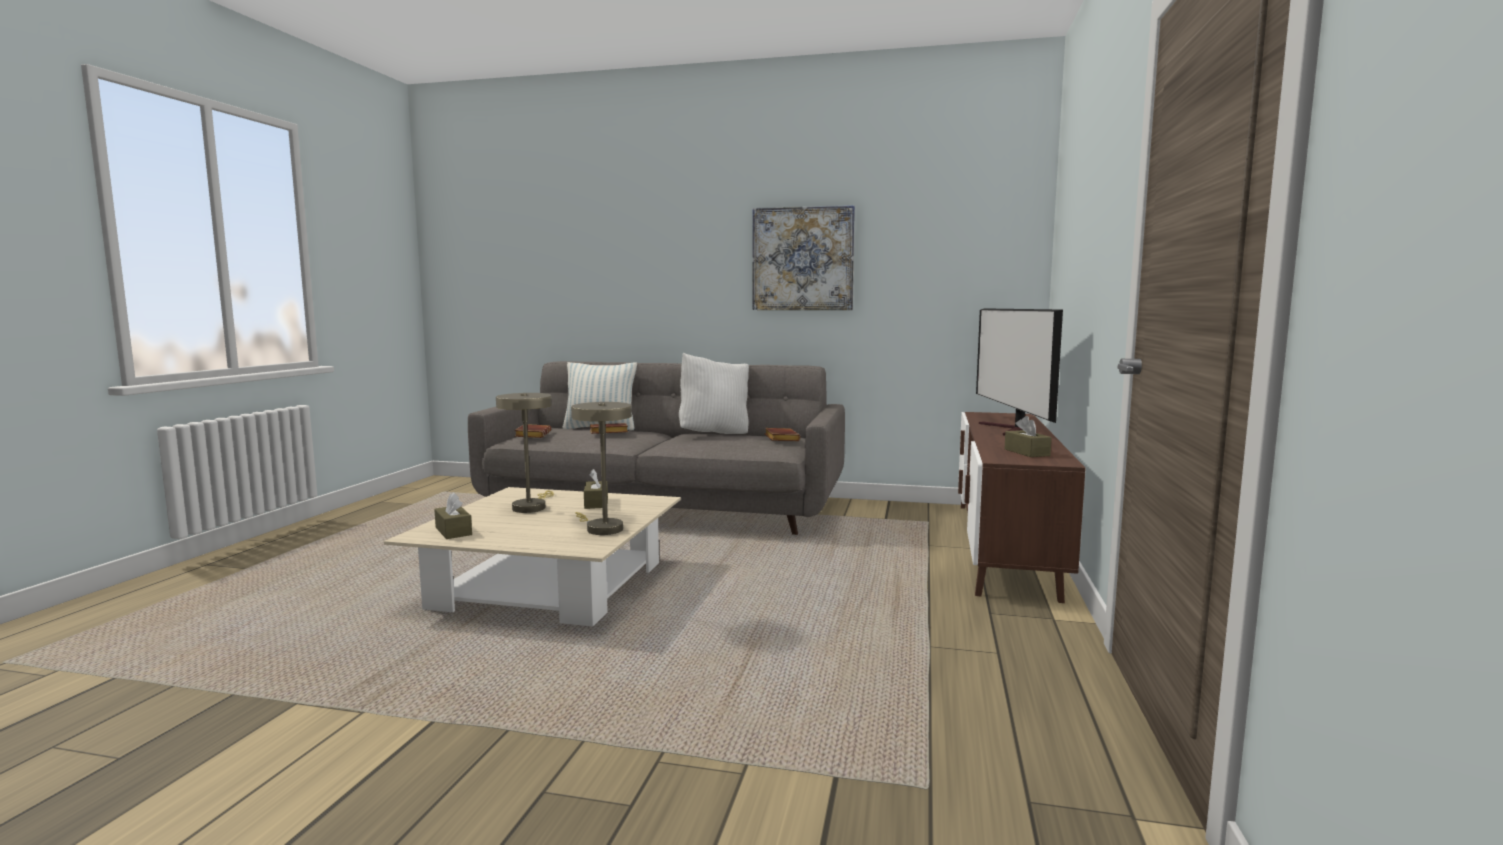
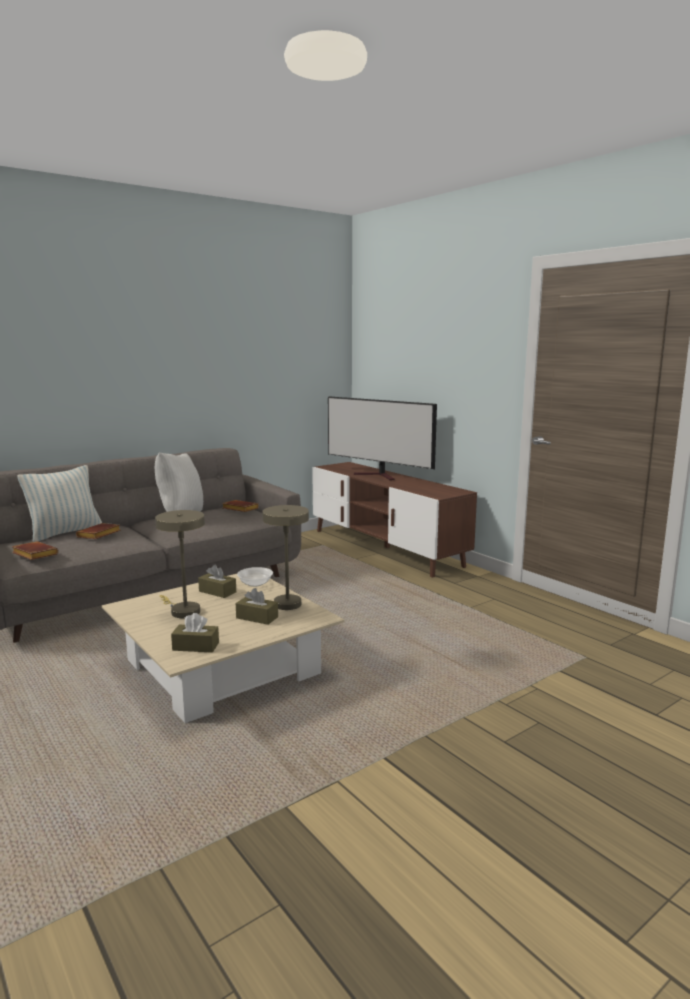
camera: 50 degrees left, 5 degrees up
(641, 507) = (255, 583): none -> bowl
(803, 259) = (202, 362): picture -> none
(1026, 452) = (433, 489): brown tissue box -> brown tissue box (257, 617)

